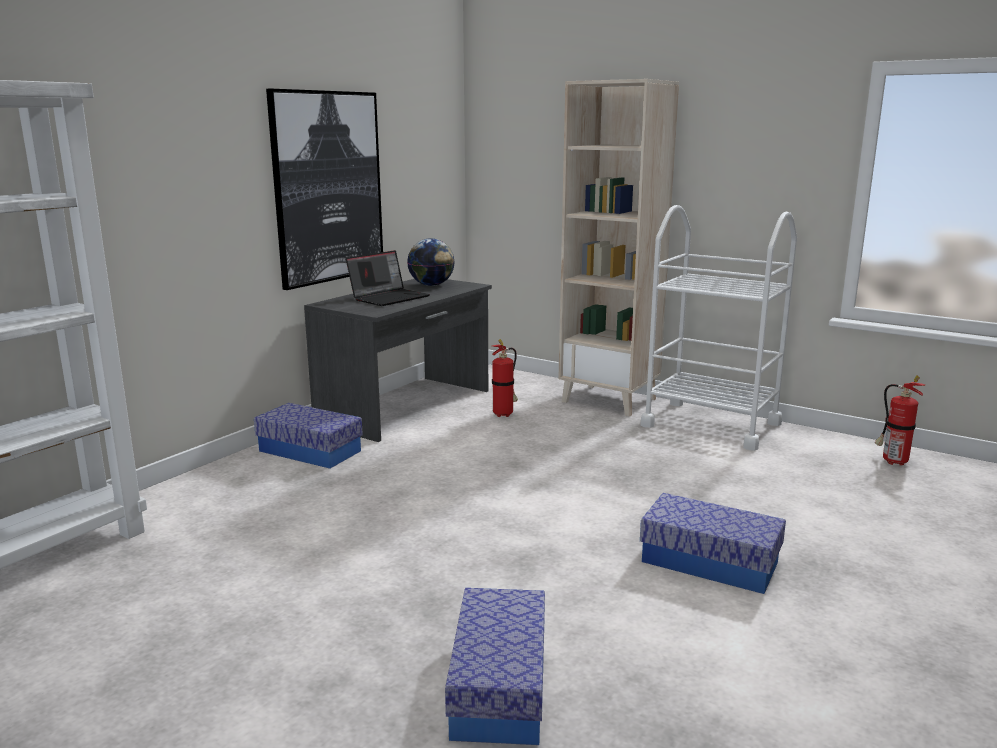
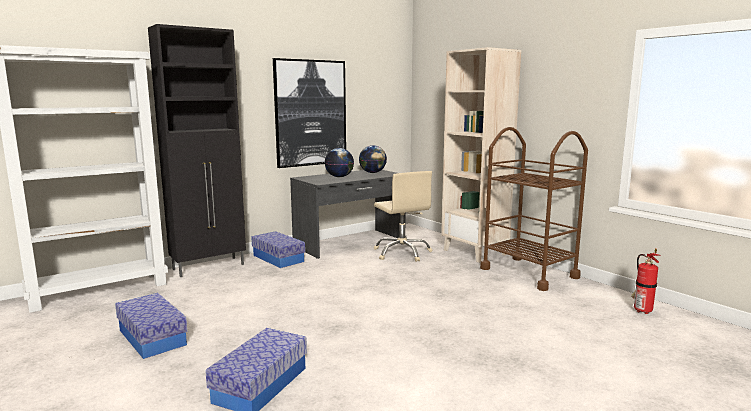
camera: 20 degrees right, 5 degrees down
(197, 484) = (210, 267): none -> black cabinet
(389, 298) = (339, 177): laptop -> globe
(504, 414) = (402, 253): fire extinguisher -> beige office chair
(709, 562) = (446, 347): storage box -> storage box (152, 337)
(711, 424) = (528, 273): white cart -> brown cart

